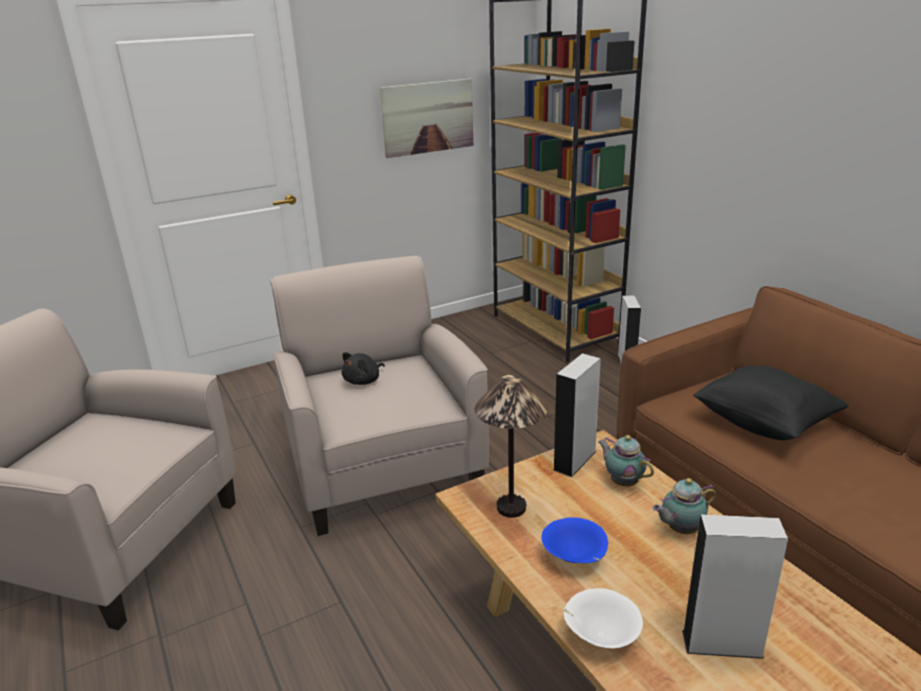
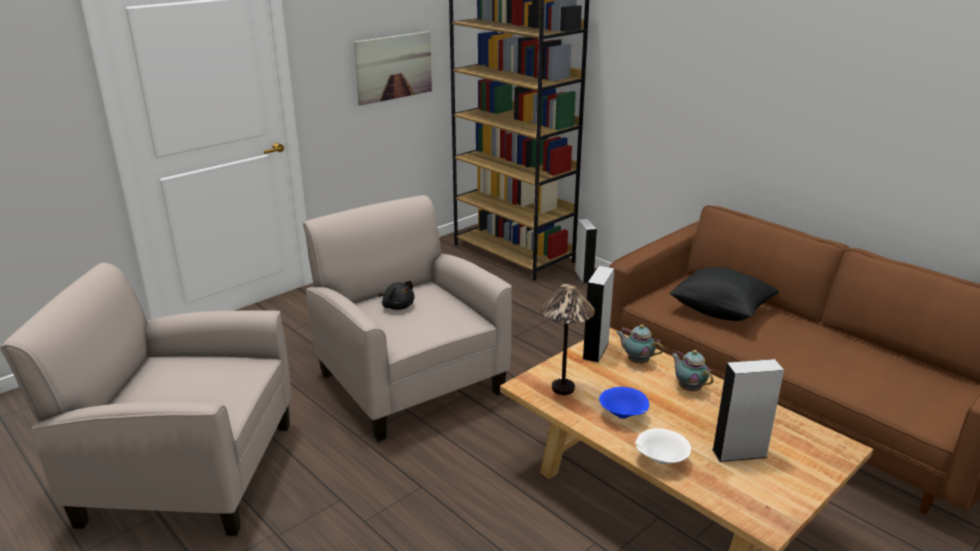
camera: 15 degrees left, 0 degrees up
(363, 381) = (397, 306): black plush toy -> black plush toy turned 75 degrees counterclockwise
(680, 529) = (688, 388): teapot -> teapot turned 90 degrees clockwise

